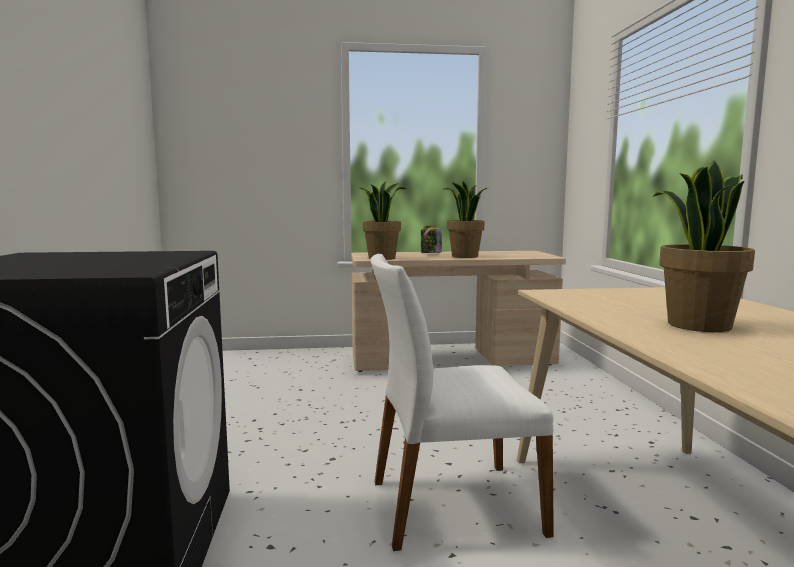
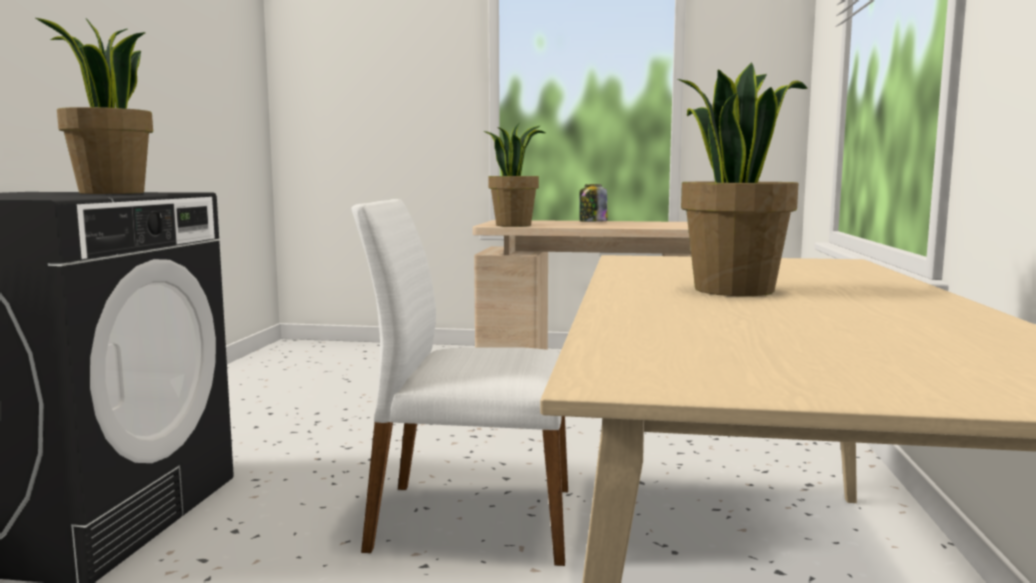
camera: 15 degrees right, 0 degrees up
(465, 256) = (628, 225): potted plant -> potted plant (111, 193)

